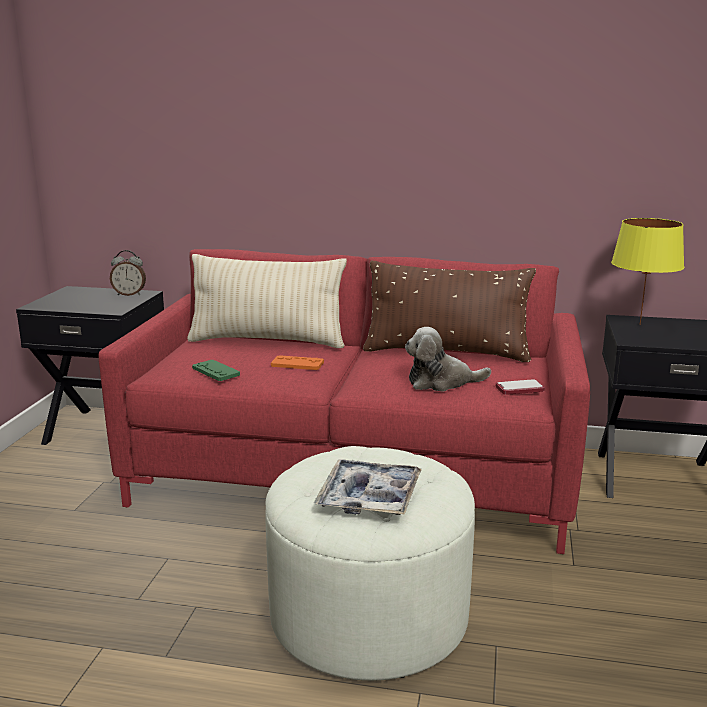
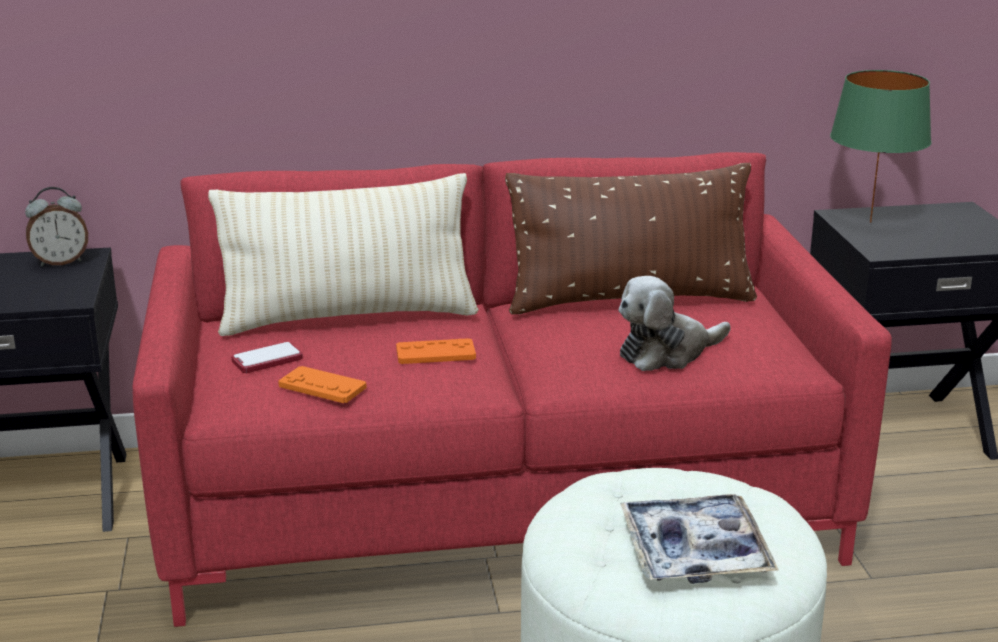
camera: 20 degrees left, 5 degrees up
(216, 371) = (322, 386): green game controller -> orange game controller
(519, 388) = (777, 347): phone -> phone (267, 360)
(640, 324) = (870, 222): yellow table lamp -> green table lamp

